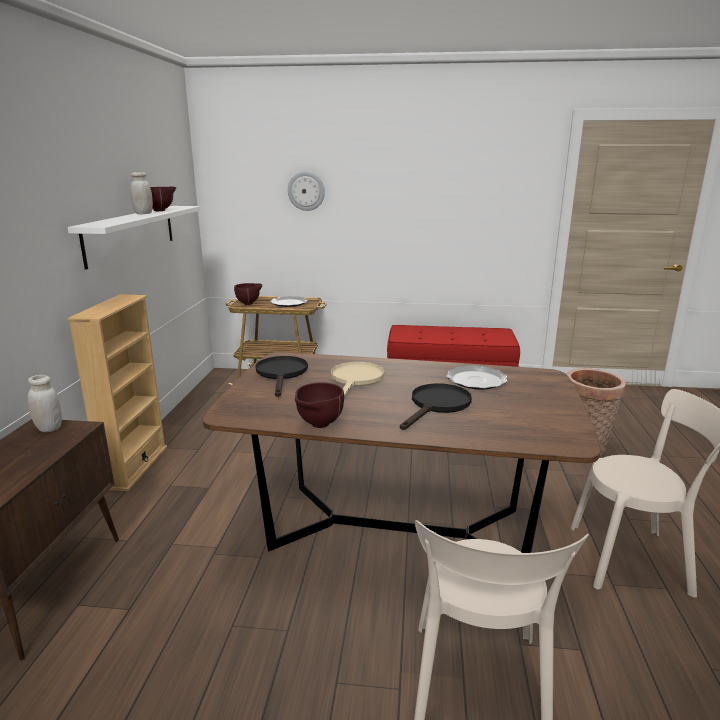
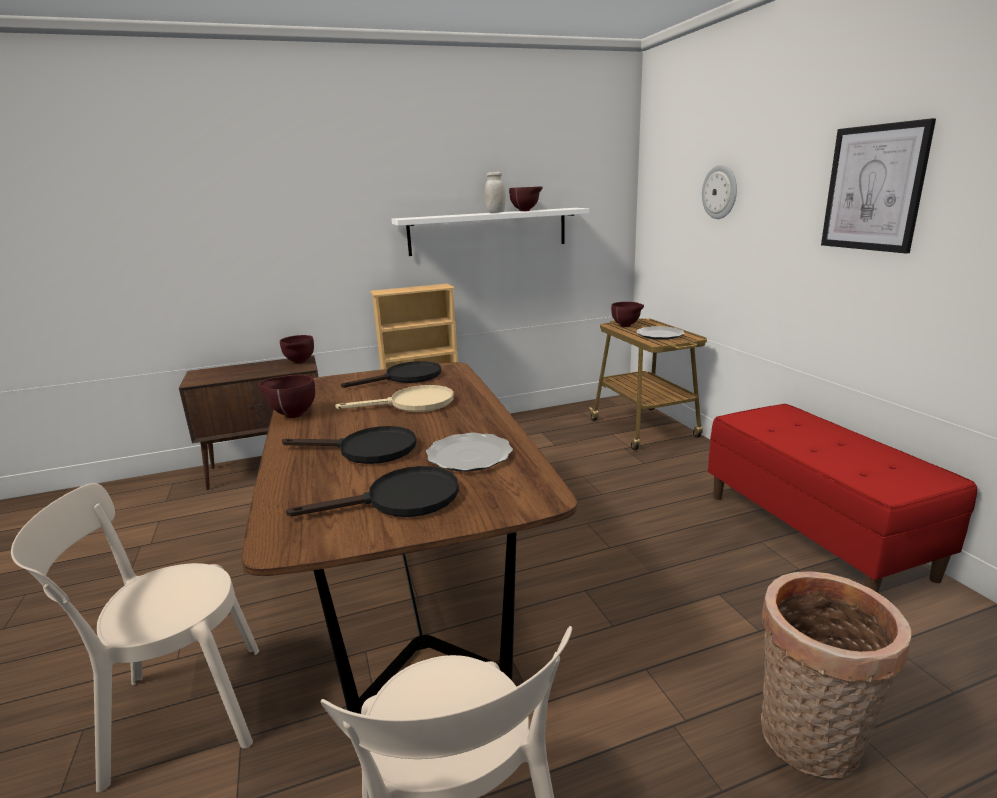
camera: 65 degrees right, 0 degrees up
(49, 428) = (299, 362): white jar -> brown bowl
(432, 190) = (874, 188): none -> picture
(529, 405) = (400, 500): none -> black frying pan

